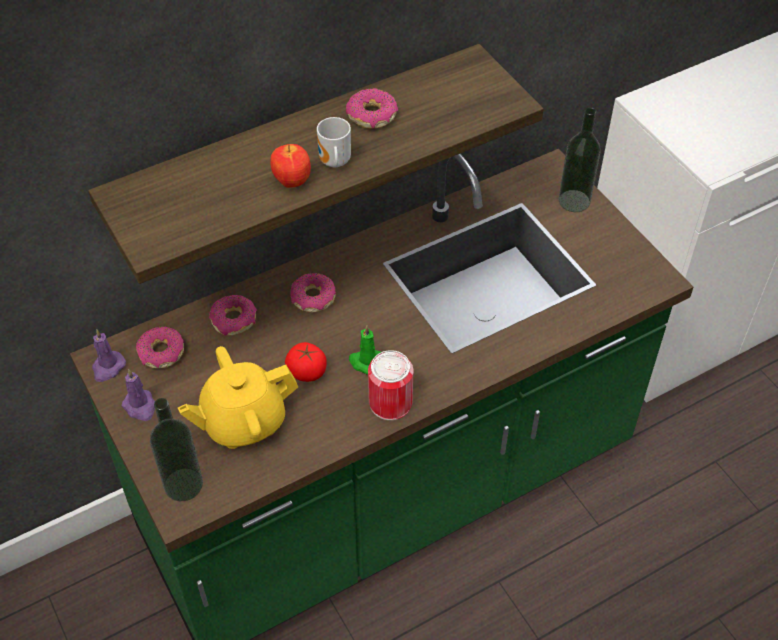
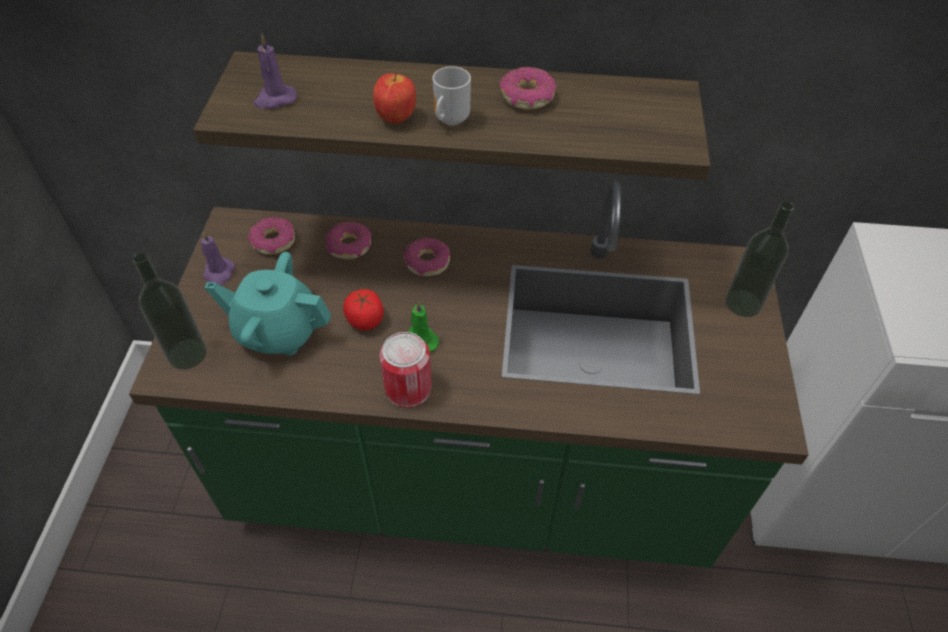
camera: 35 degrees right, 0 degrees up
(108, 368) = (227, 231): purple candle -> purple candle (274, 99)
(243, 422) = (278, 331): yellow teapot -> turquoise teapot

